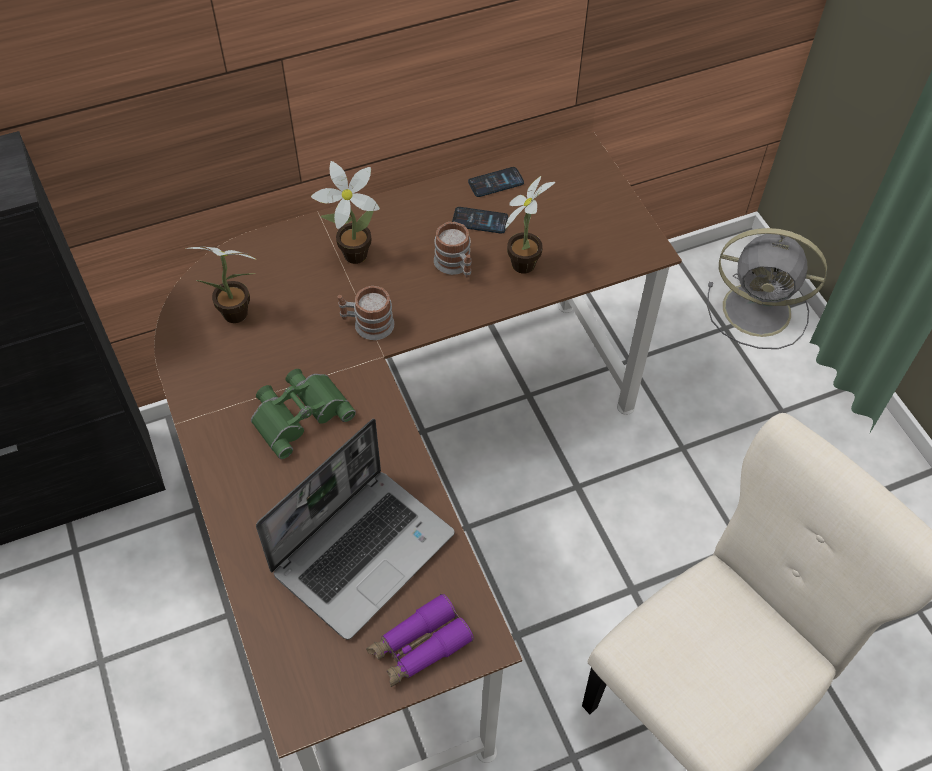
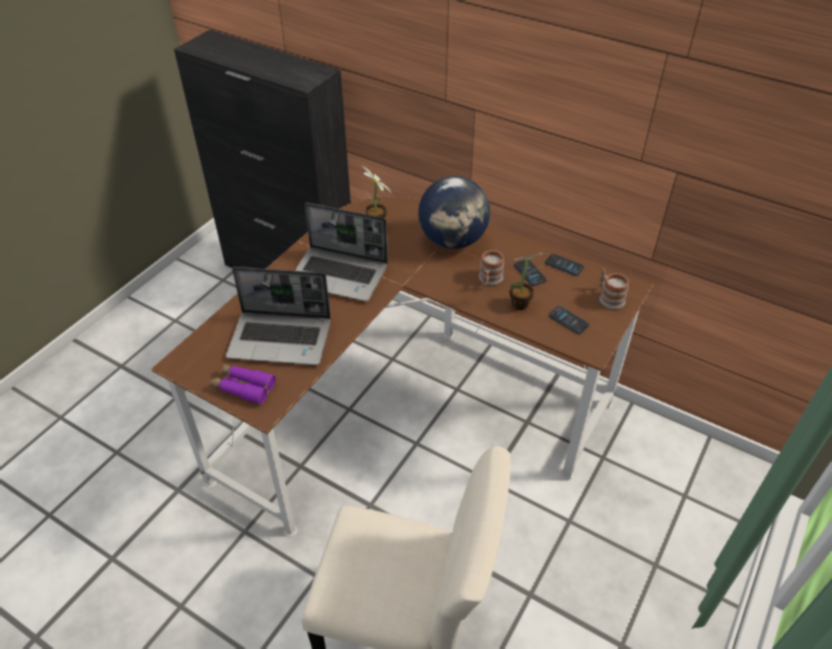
camera: 55 degrees right, 10 degrees down
(299, 413) = (340, 275): green binoculars -> laptop
(351, 255) = (453, 240): potted plant -> globe
(367, 324) = (416, 269): mug -> mug (609, 297)
(586, 239) = (568, 320): none -> phone
(760, 310) = (721, 508): grey fan -> none

